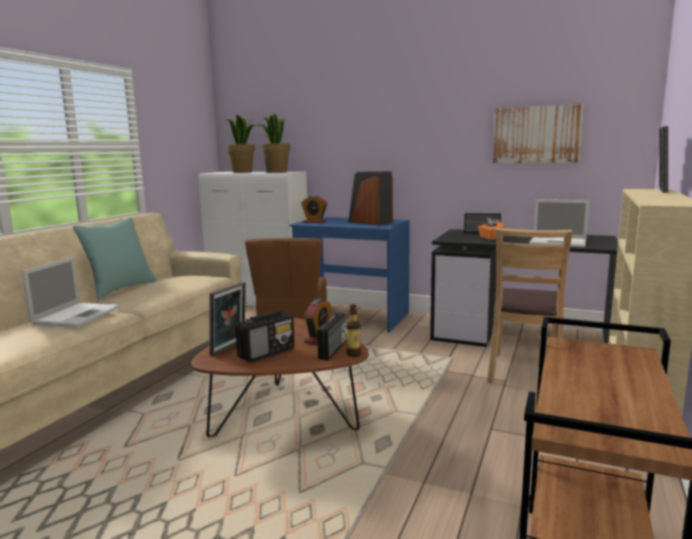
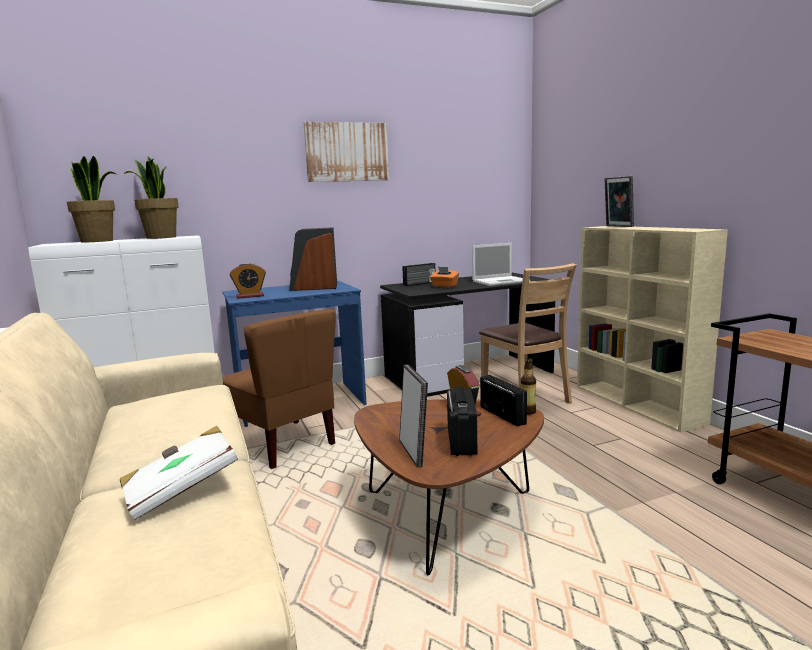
camera: 45 degrees left, 0 degrees up
(78, 315) = (181, 490): laptop -> white book
(120, 289) = (99, 443): turquoise pillow -> none
(537, 134) = (448, 187): picture -> picture (347, 152)

